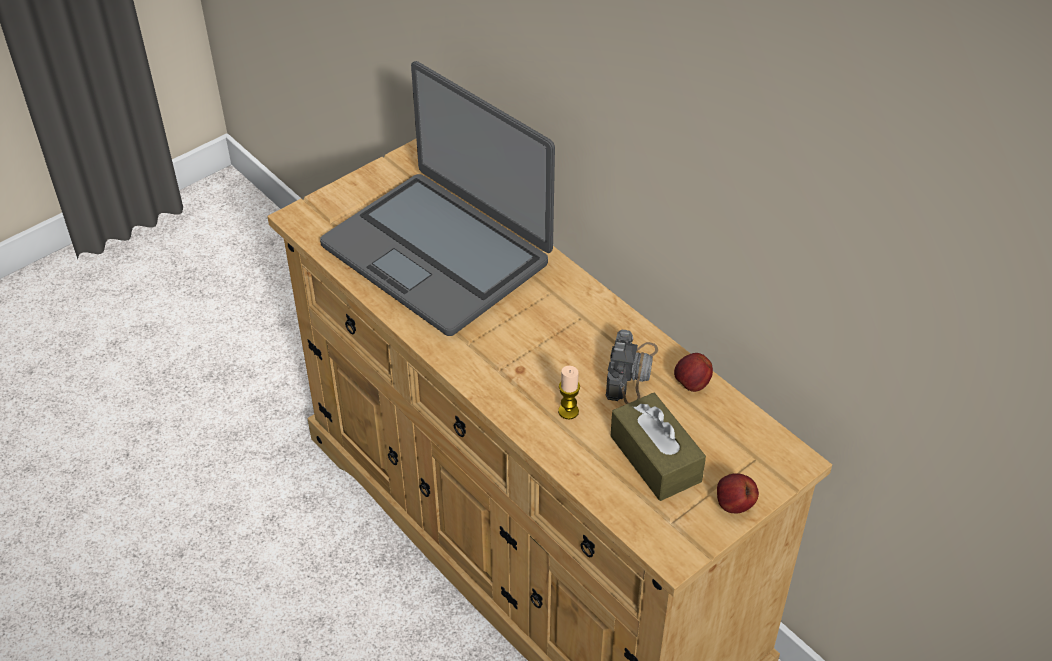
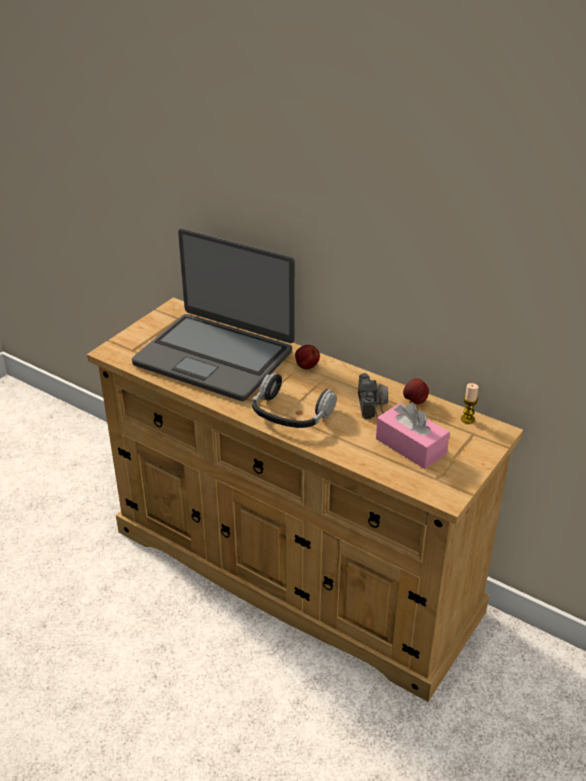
camera: 15 degrees left, 10 degrees down
(508, 369) = (291, 413): none -> headphones
(568, 411) = (341, 430): candle -> candle (467, 419)
(655, 458) = (410, 446): brown tissue box -> pink tissue box
(733, 505) = (473, 462): apple -> apple (306, 367)

